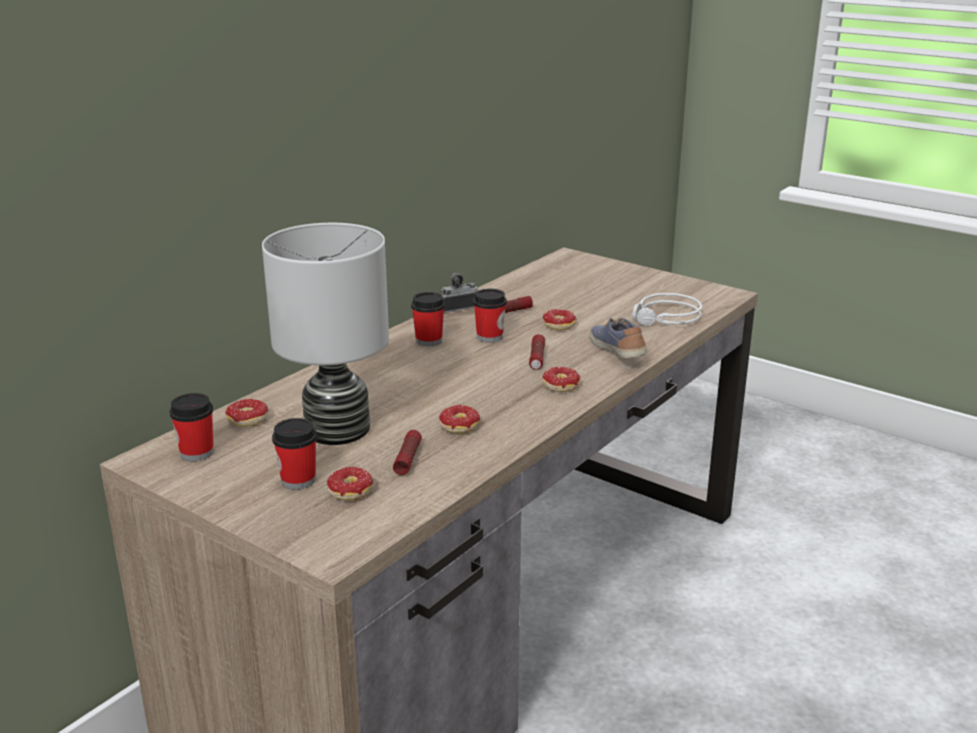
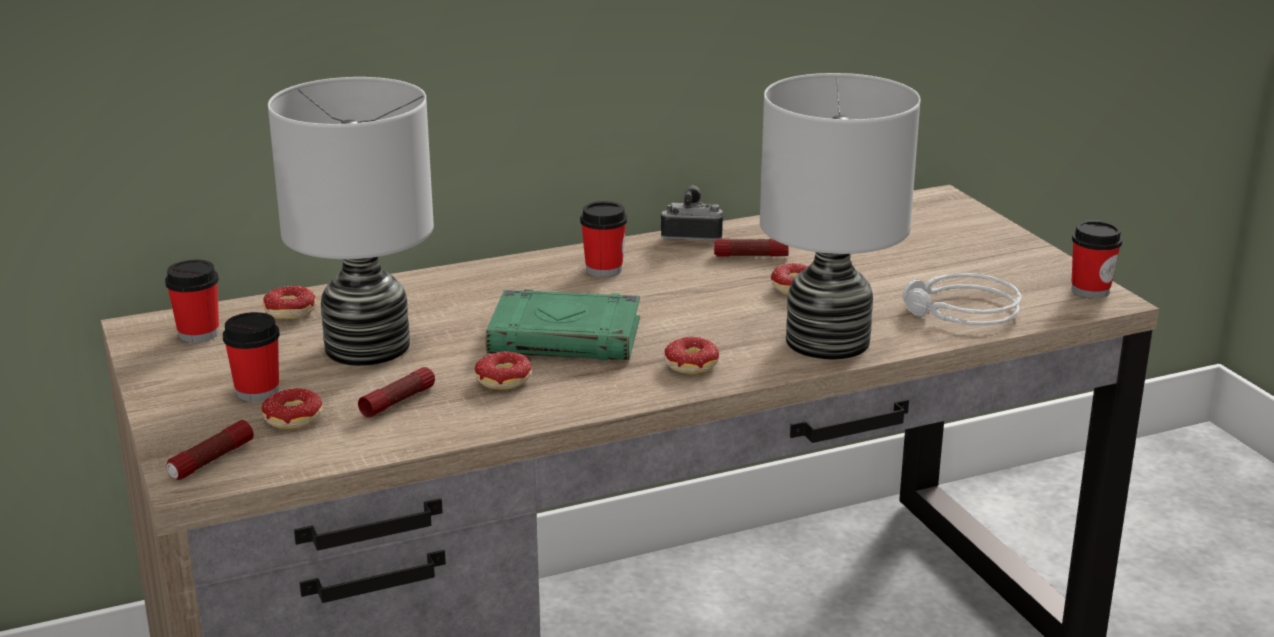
camera: 30 degrees right, 0 degrees up
(462, 388) = (566, 337): none -> green book
(489, 337) = (685, 282): cup -> cup (1090, 291)
(537, 358) = (709, 323): flashlight -> flashlight (211, 460)
(618, 352) = (826, 341): shoe -> grey table lamp

